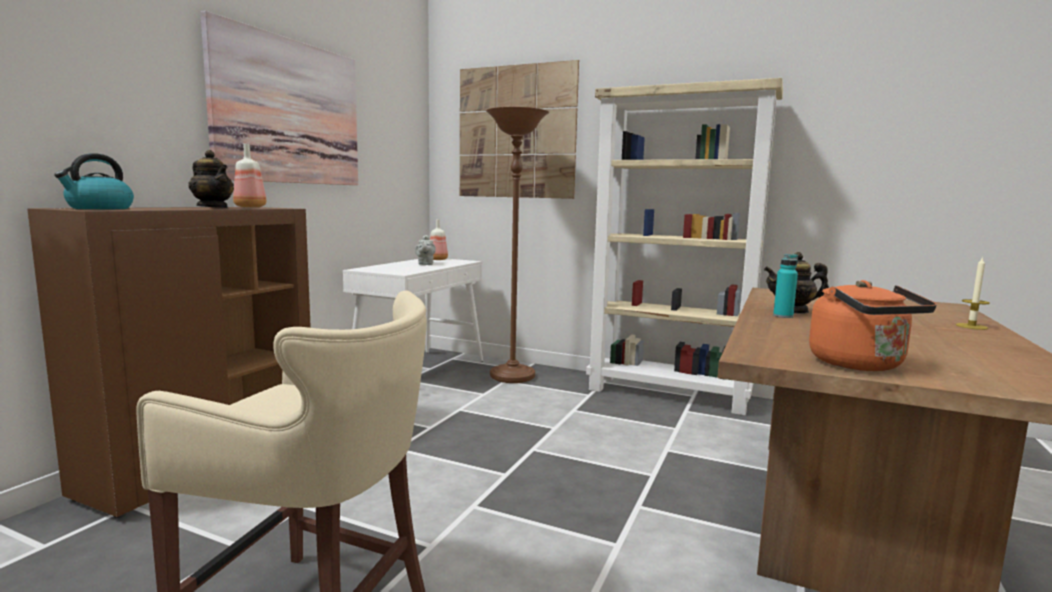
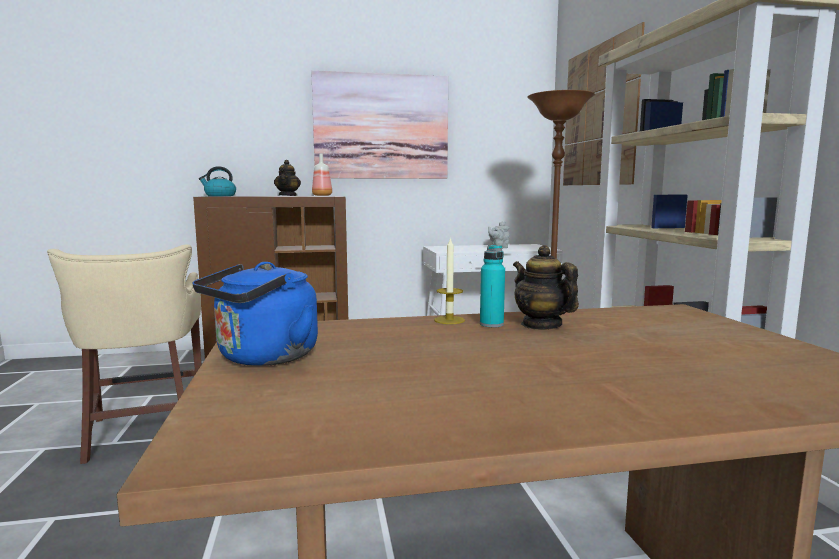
camera: 55 degrees right, 0 degrees up
(438, 259) = (531, 246): bottle -> none
(861, 365) = (263, 358): orange kettle -> blue kettle
(971, 326) = (678, 403): candle -> candle (449, 320)

